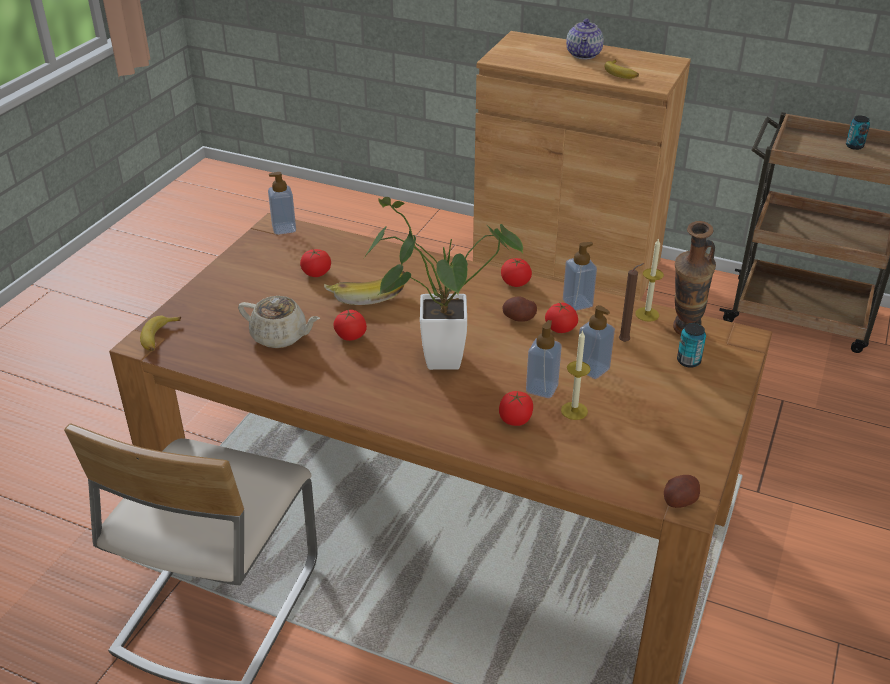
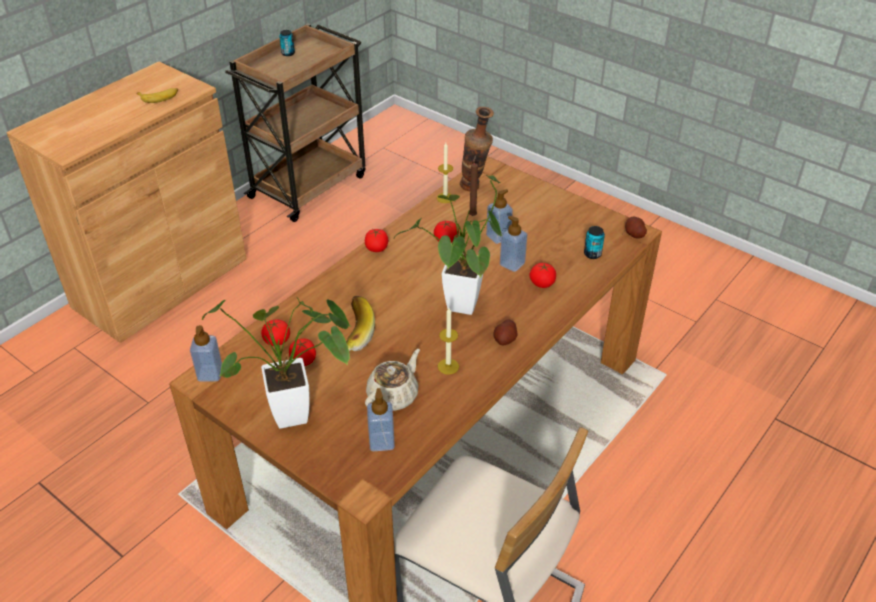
camera: 75 degrees left, 5 degrees up
(159, 338) = (361, 482): banana -> none
(242, 287) = (300, 414): none -> potted plant
(351, 336) = (410, 351): tomato -> tomato (277, 341)
(519, 318) = (424, 257): potato -> potato (505, 339)
(574, 411) = (540, 255): candle -> candle (448, 366)
(577, 303) = (418, 225): soap dispenser -> soap dispenser (381, 442)
(584, 54) = (103, 106): teapot -> none
(688, 361) = (504, 195): can -> can (592, 254)

